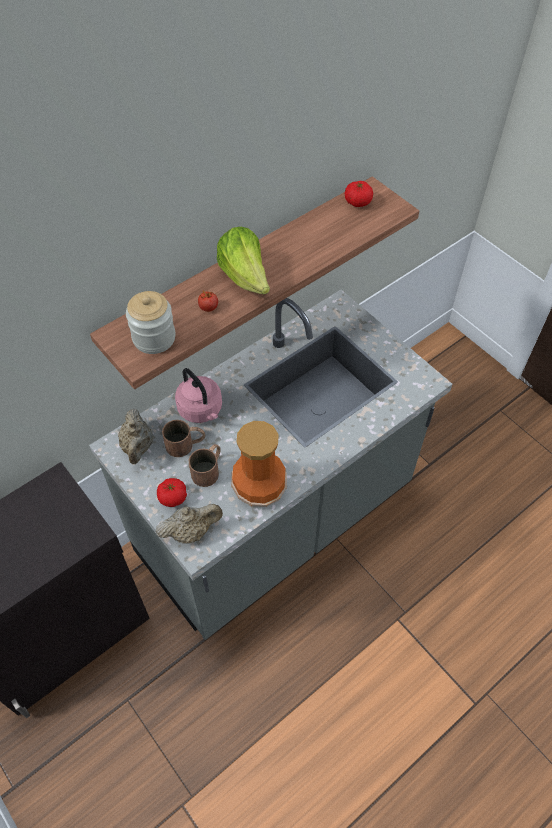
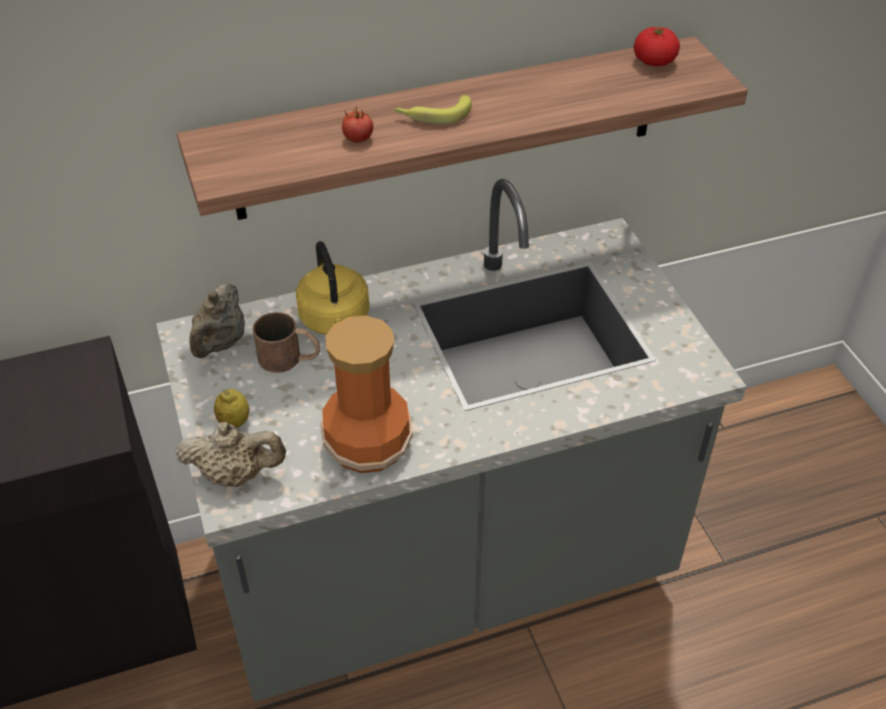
camera: 20 degrees right, 10 degrees down
(154, 338) = (259, 156): jar -> none
(173, 497) = (234, 422): tomato -> lemon
(201, 410) = (335, 321): pink kettle -> yellow kettle
(209, 469) = (305, 399): brown mug -> none
(245, 277) = (433, 115): lettuce -> banana

